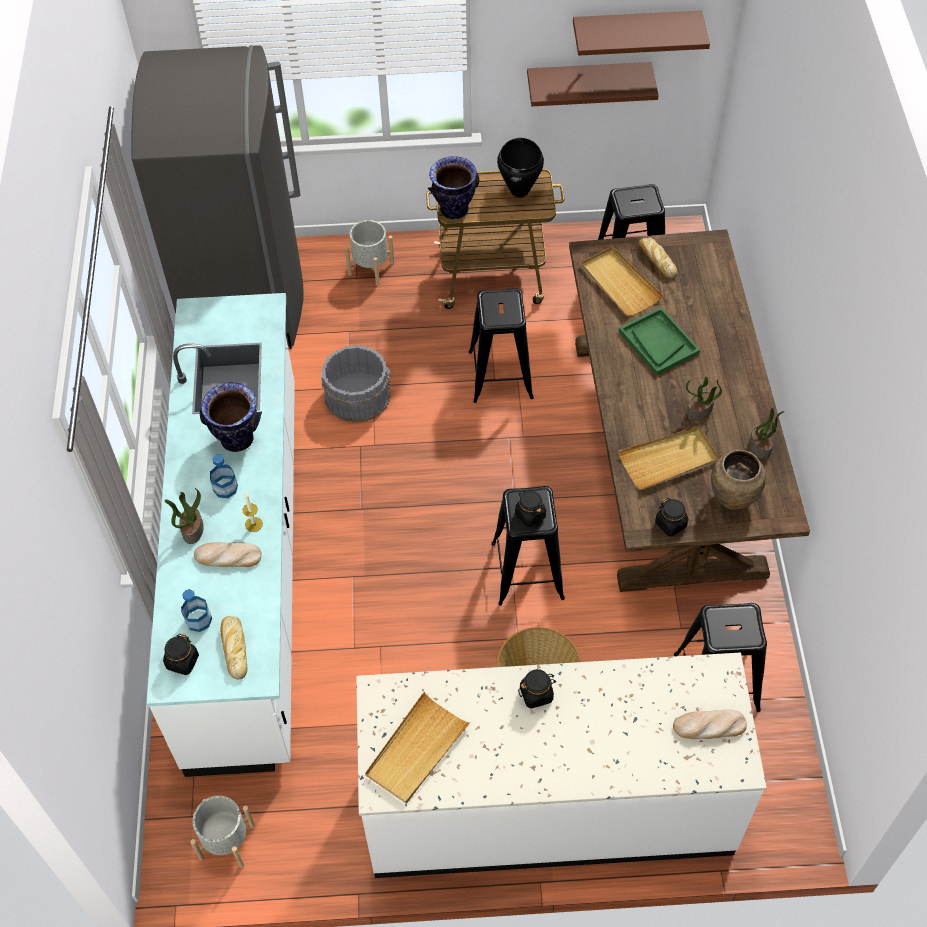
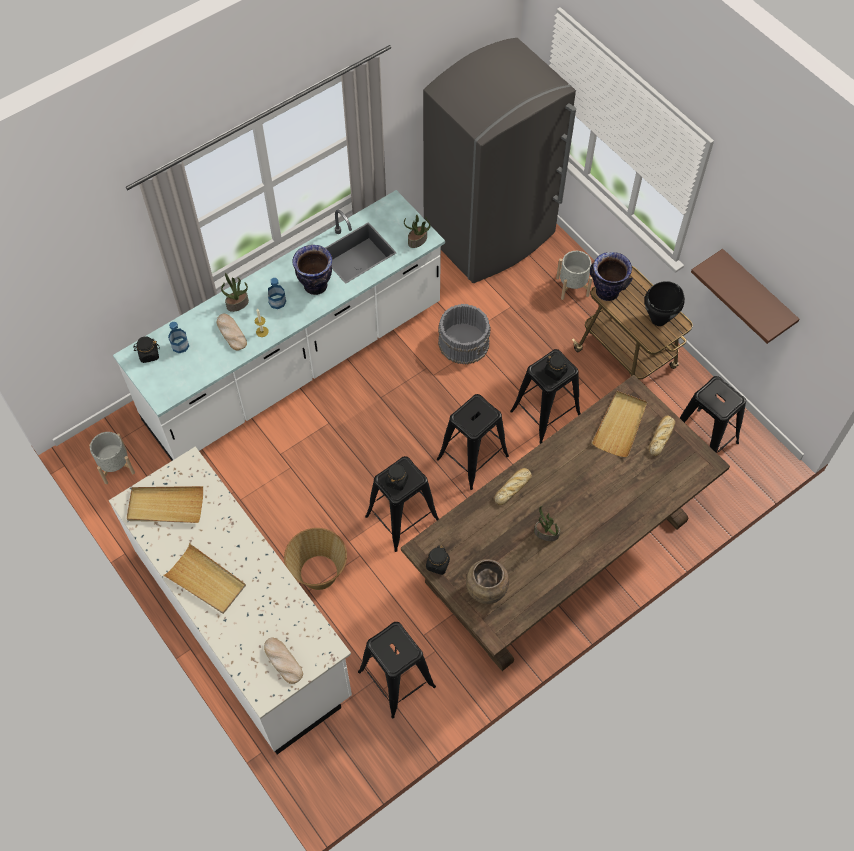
camera: 55 degrees right, 5 degrees up
(234, 648) = (174, 374): bread -> bread (513, 487)
(503, 466) = (472, 458): none -> black stool
(536, 694) = (243, 549): black jar -> black jar (555, 372)
(635, 31) = (796, 287): brown shelf -> none
(658, 342) = (586, 477): green tray -> none
(668, 460) = (489, 536): beige tray -> beige tray (206, 581)
(760, 447) = (544, 588): potted plant -> potted plant (417, 241)

